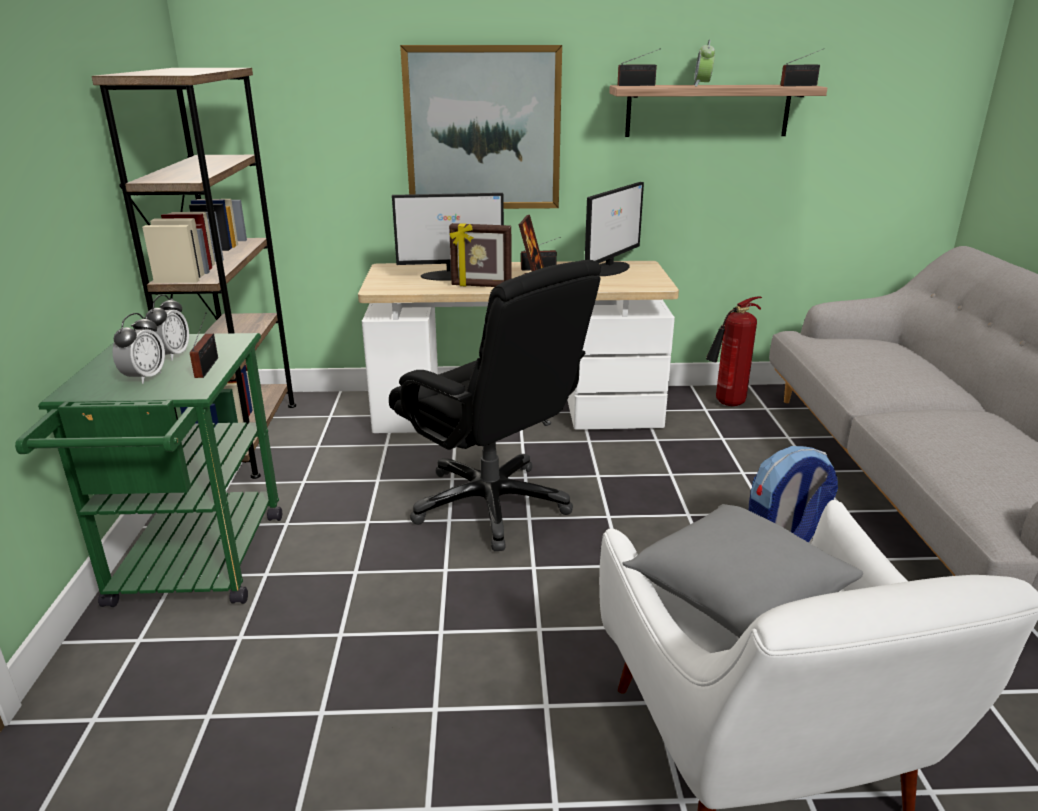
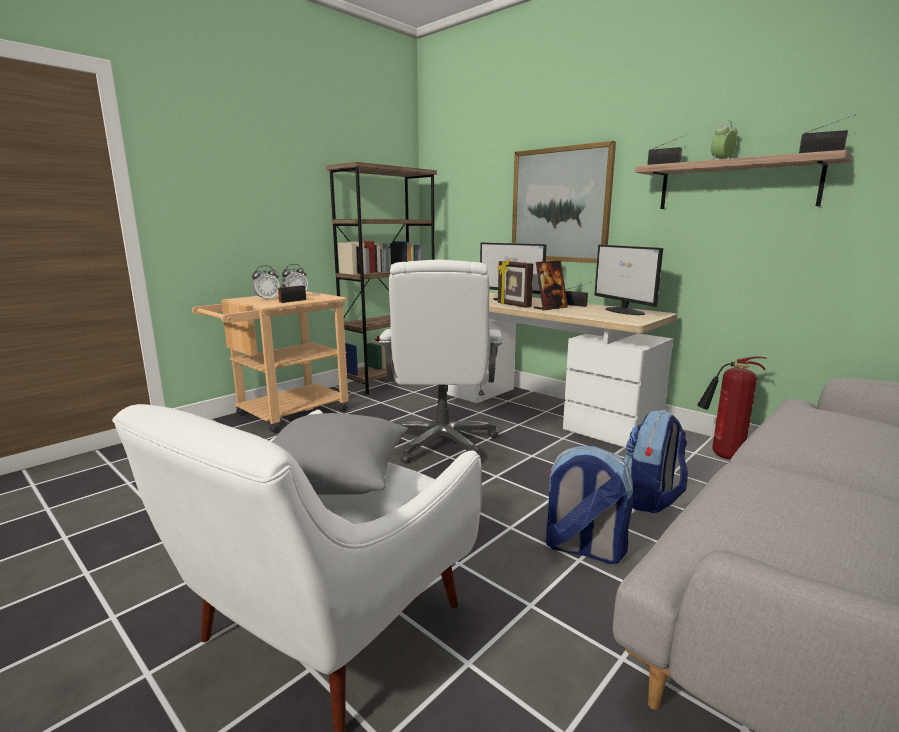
camera: 45 degrees right, 10 degrees down
(194, 569) = (284, 415): green cart -> beige cart
(492, 504) = (443, 443): black office chair -> white office chair
(610, 269) = (624, 311): monitor -> monitor turned 75 degrees clockwise
(748, 474) = (651, 499): none -> backpack

